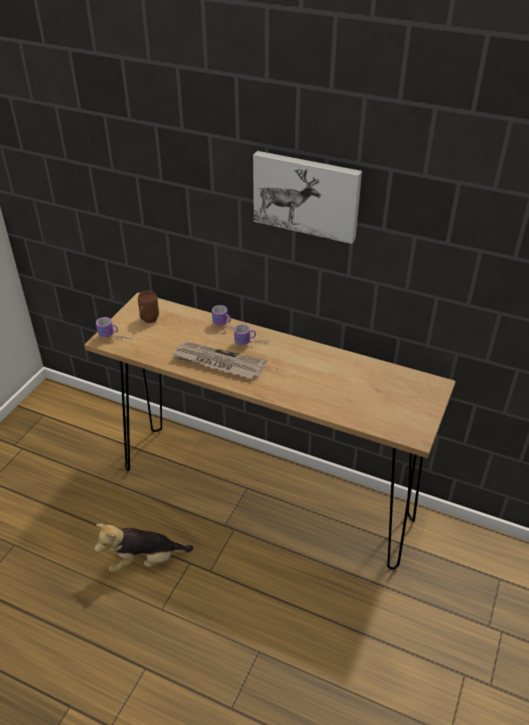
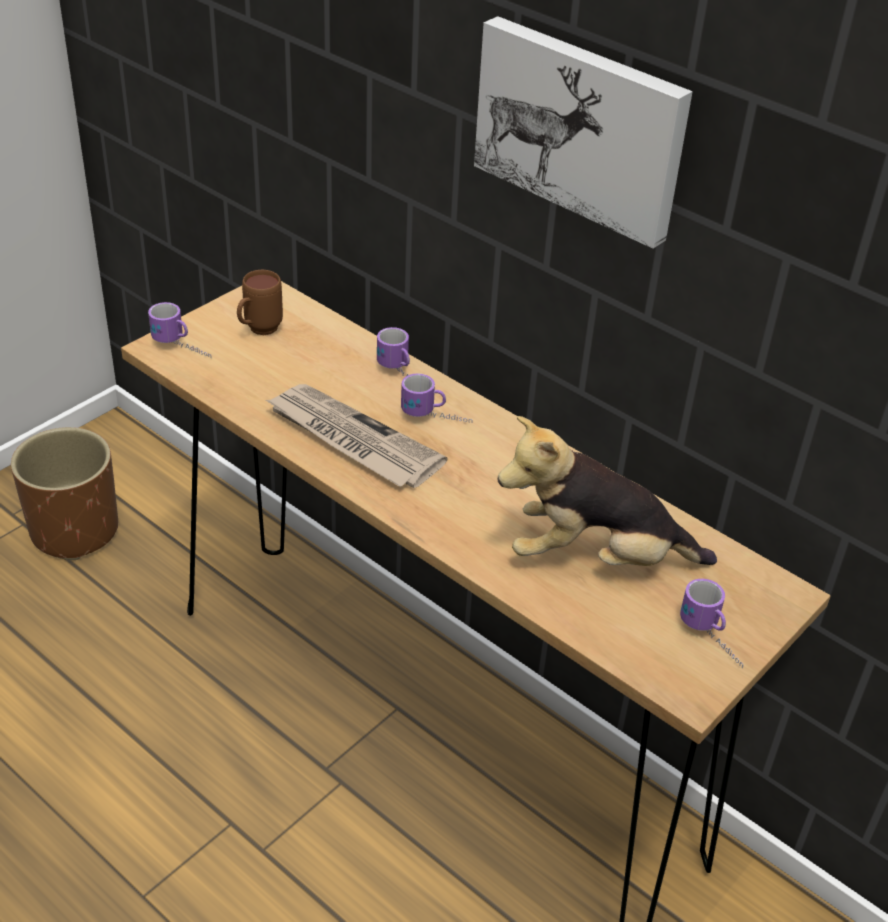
camera: 15 degrees right, 0 degrees up
(51, 445) = (75, 531): none -> brown planter
(145, 561) = (150, 794): plush toy -> plush toy (596, 558)
(416, 412) = (712, 640): none -> mug

